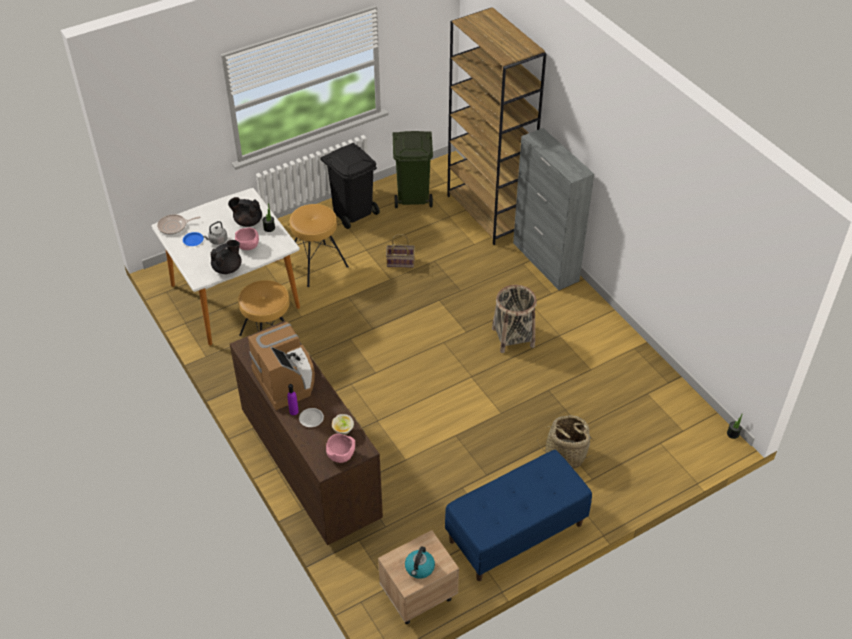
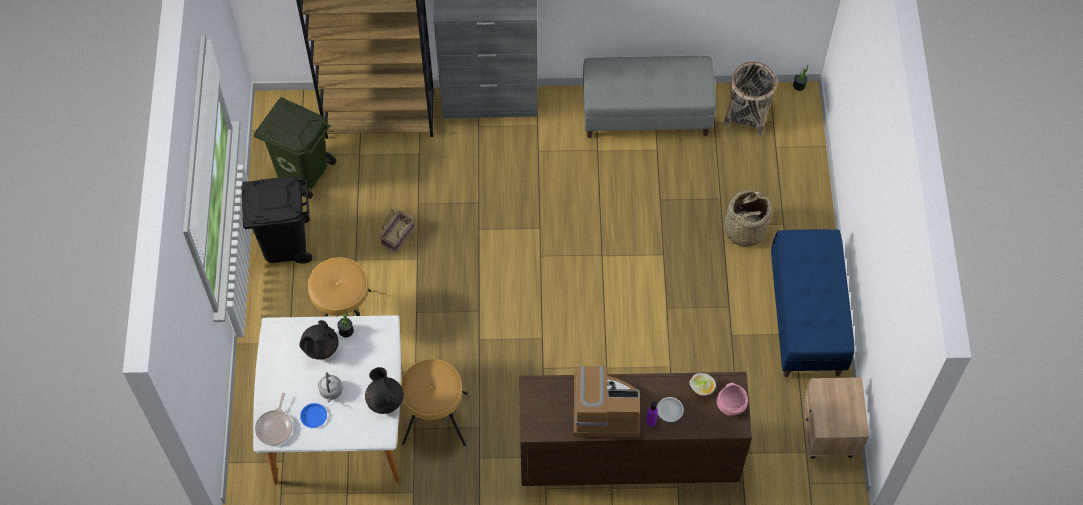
camera: 60 degrees left, 15 degrees up
(249, 246) = (363, 364): pink bowl -> none
(419, 568) = (845, 408): kettle -> none
(513, 337) = (574, 191): basket -> basket (747, 114)
(616, 350) = (646, 114): none -> grey bench

